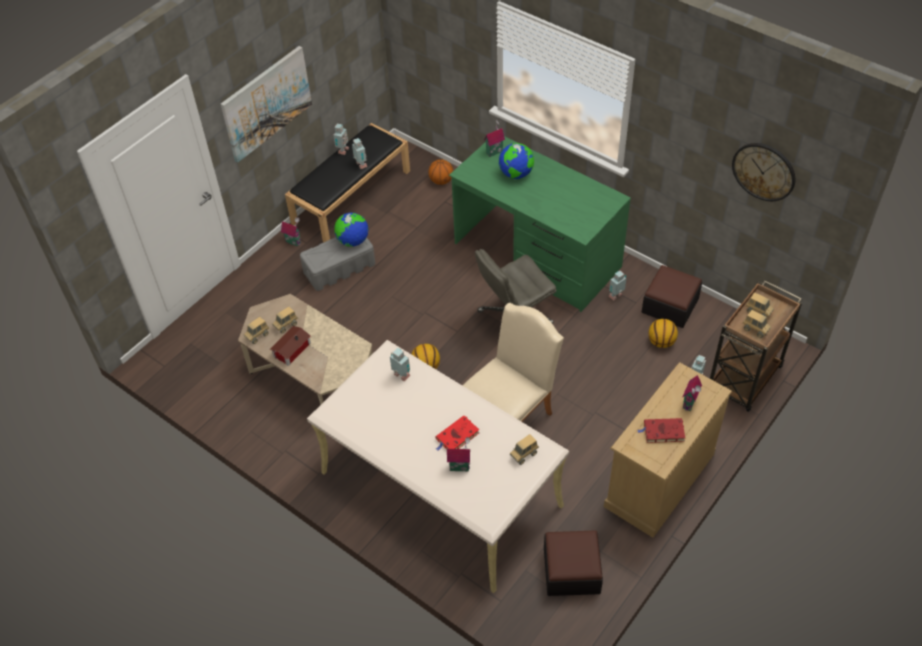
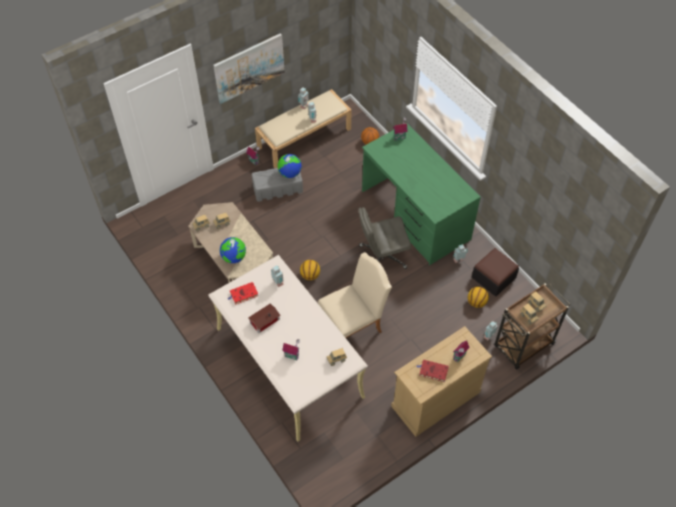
camera: 15 degrees right, 5 degrees up
(290, 350) = (219, 242): toy house -> toy house (263, 321)
(351, 196) = (304, 138): black bench -> beige bench
(456, 437) = (298, 335): red book -> red book (243, 294)
(516, 174) = (408, 158): globe -> globe (234, 257)
(571, 571) = (353, 442): ottoman -> none
(764, 171) = (564, 209): wall clock -> none

